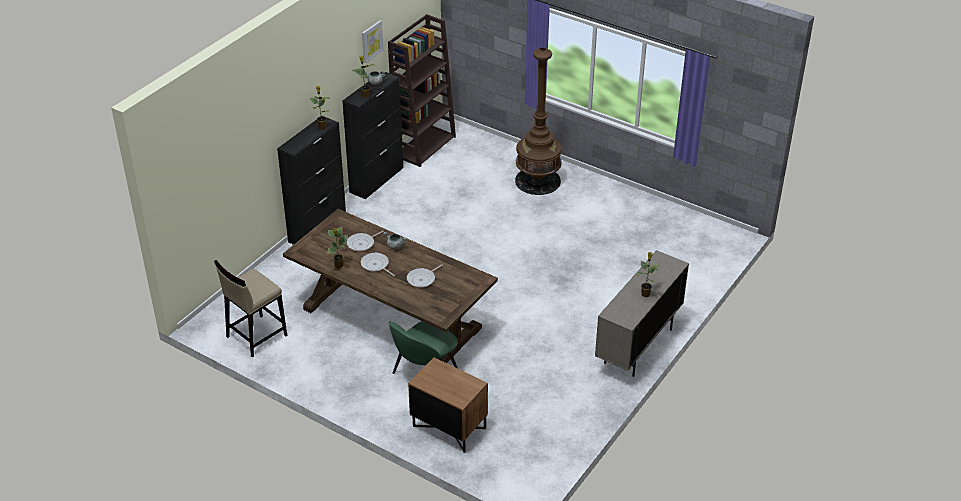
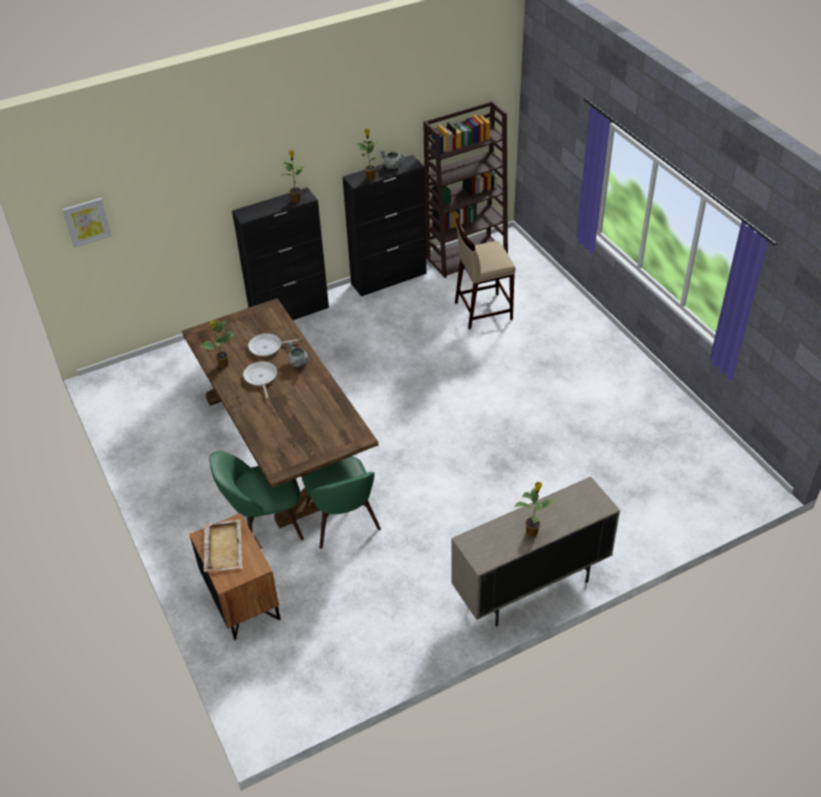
camera: 30 degrees right, 5 degrees up
(256, 336) = (139, 411): beige stool -> beige stool (482, 310)
(371, 41) = (396, 115): picture -> picture (87, 222)
(422, 279) = (295, 412): frying pan -> none
(440, 381) = (223, 546): none -> beige tray
(479, 353) = (343, 521): none -> green chair
(537, 181) = (561, 335): brown floor lamp -> none

